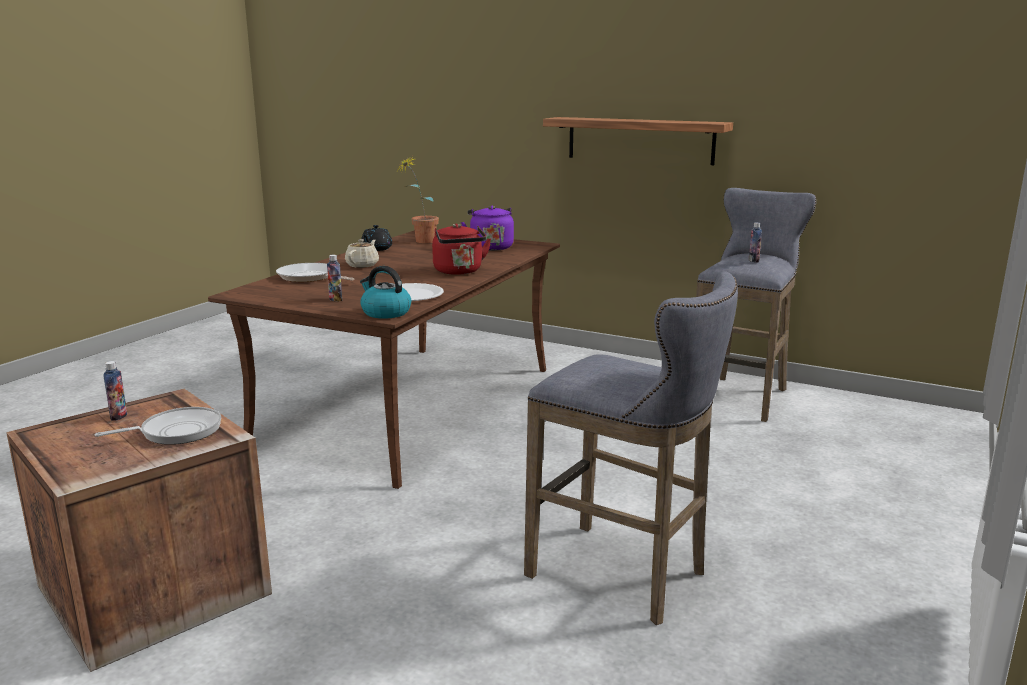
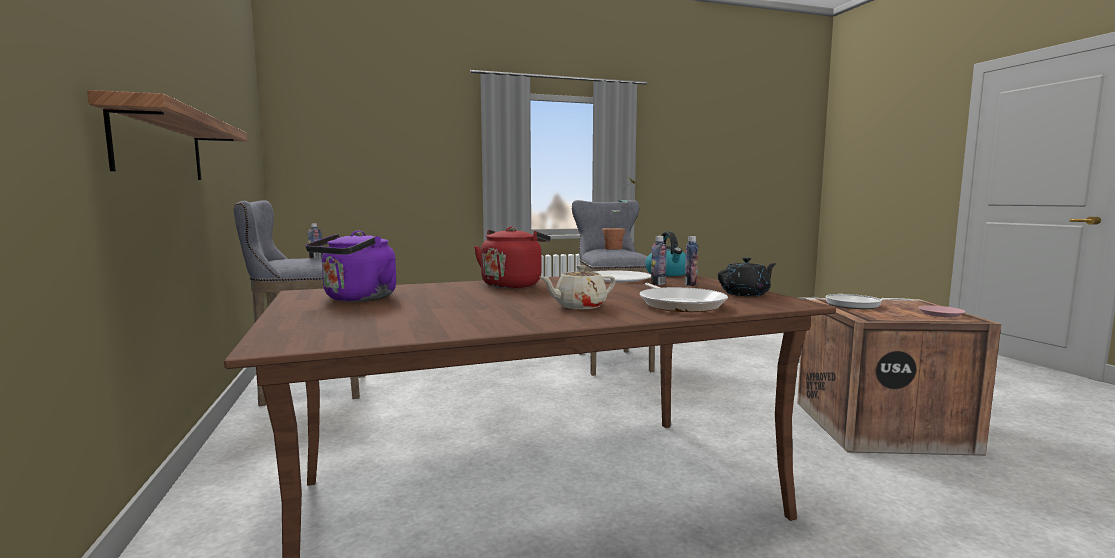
camera: 135 degrees left, 10 degrees down
(67, 436) = (940, 314): none -> pink plate
(119, 416) = (907, 316): bottle -> bottle (658, 284)
(376, 249) = (481, 325): black teapot -> black teapot (746, 294)
(420, 242) = (372, 324): potted plant -> potted plant (619, 248)

